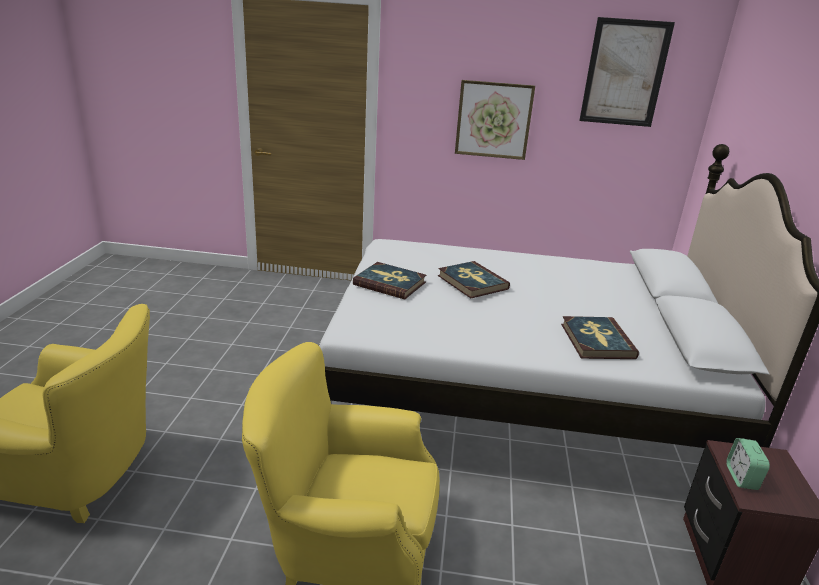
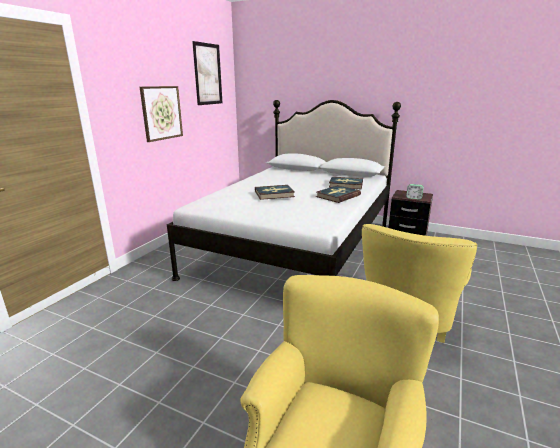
camera: 70 degrees left, 5 degrees down
(390, 283) = (261, 211): book -> book (337, 196)

